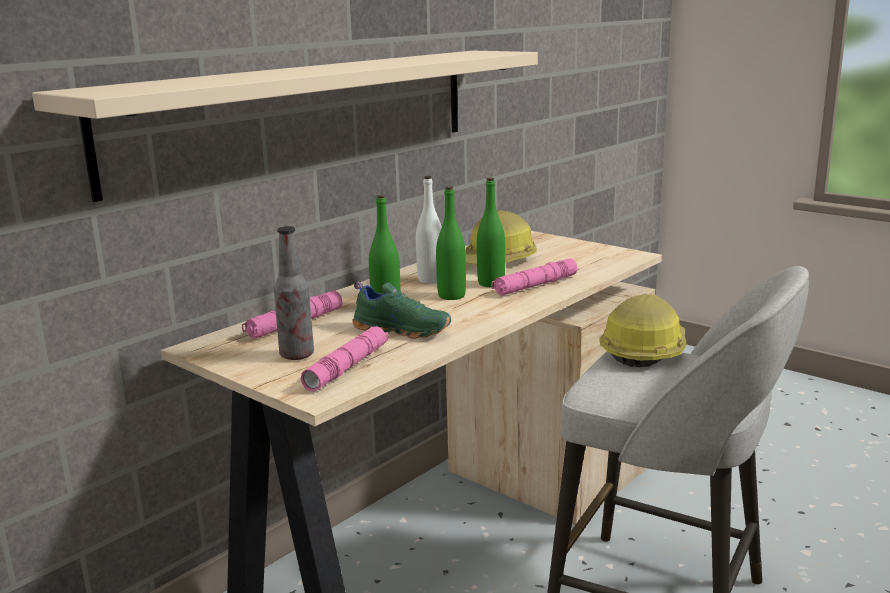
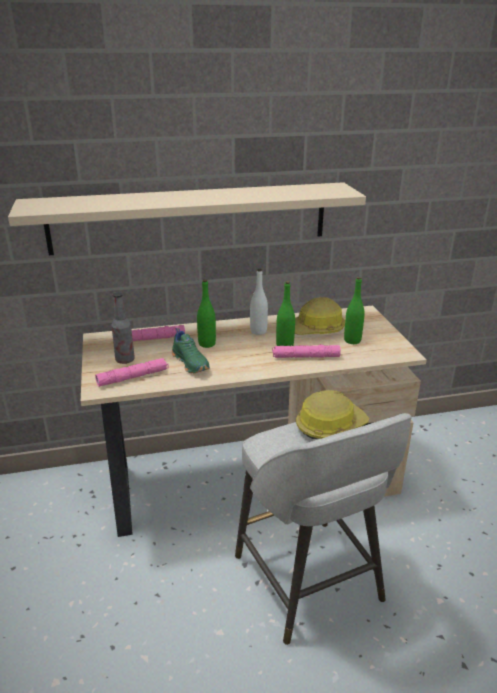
camera: 35 degrees right, 10 degrees up
(451, 296) = (250, 347): green bottle -> green bottle (352, 340)

